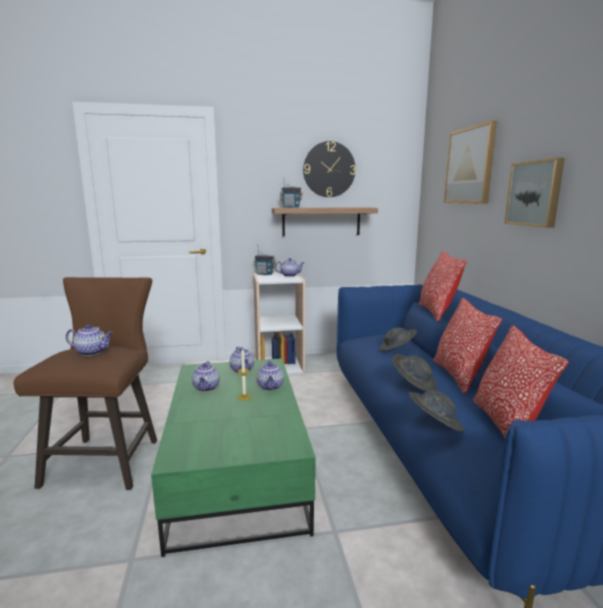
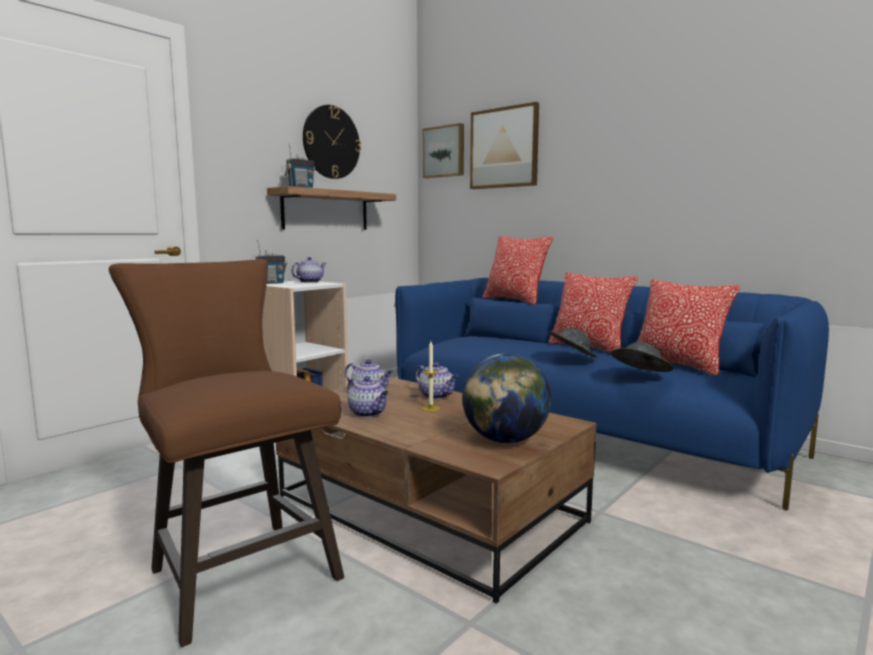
camera: 40 degrees left, 5 degrees down
(92, 352) = (241, 375): teapot -> none
(222, 444) = (505, 441): none -> globe
(237, 467) = (430, 508): green coffee table -> brown coffee table
(397, 349) = (498, 343): grey hat -> none
(535, 193) = (599, 171): picture -> picture (444, 152)

